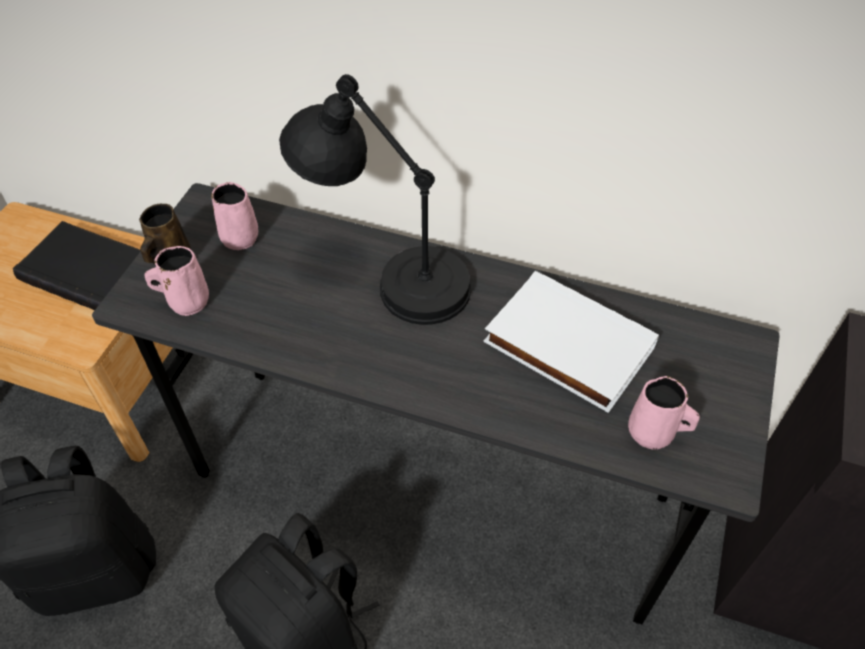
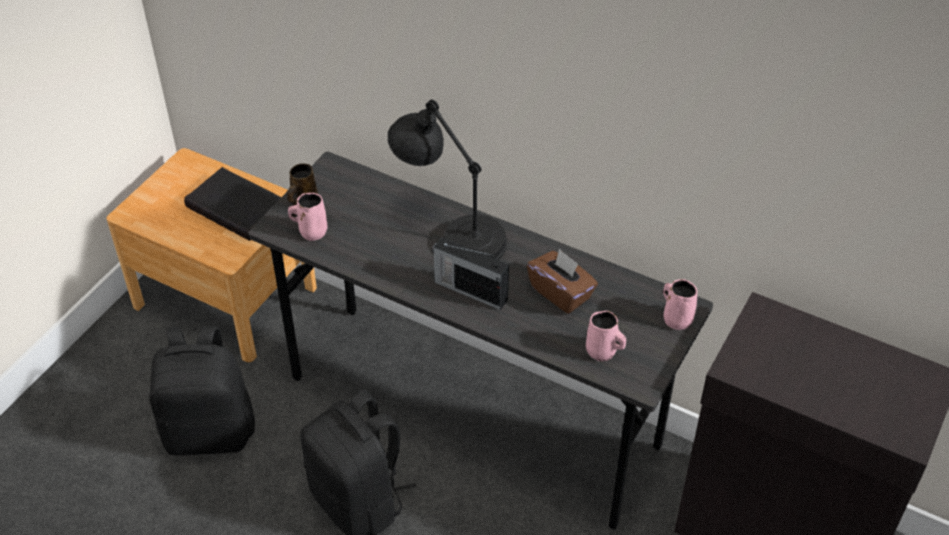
camera: 10 degrees right, 5 degrees down
(238, 236) = (352, 193): pink mug -> pink mug (676, 318)
(434, 361) = (469, 290): none -> radio
(565, 347) = (561, 293): white book -> brown tissue box

